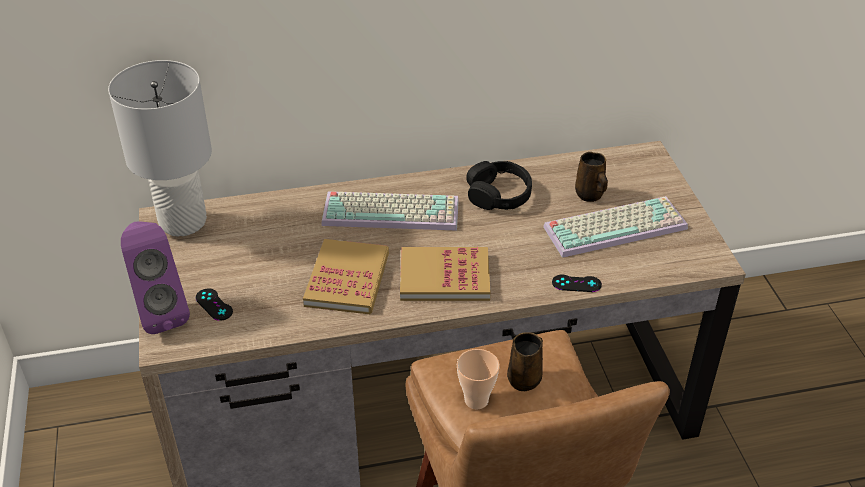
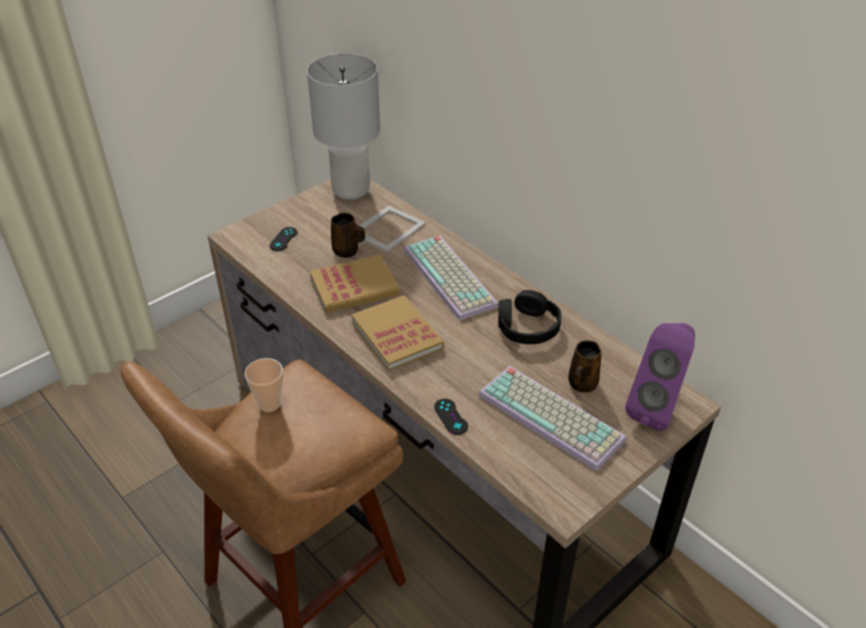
camera: 60 degrees right, 0 degrees up
(160, 312) = (260, 221): purple speaker -> purple speaker (656, 408)
(275, 222) = (389, 228): none -> picture frame
(525, 378) = (310, 424): brown mug -> brown mug (347, 251)

